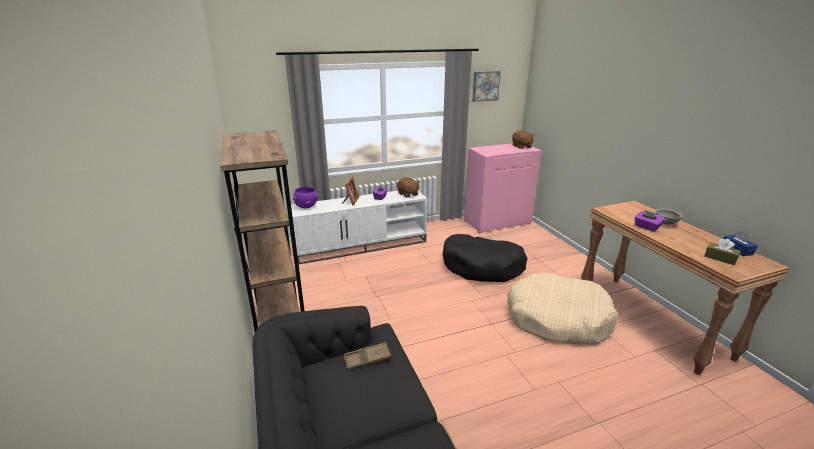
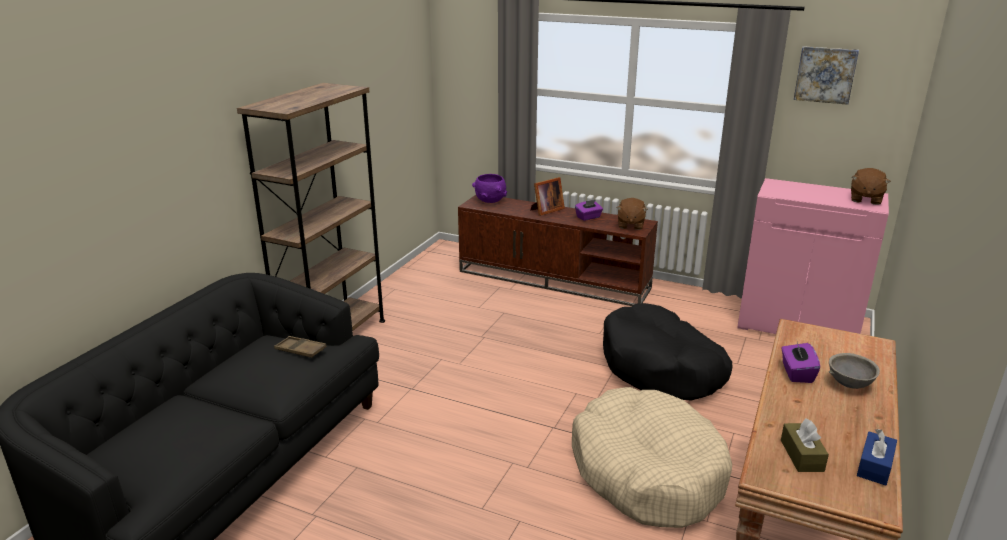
camera: 45 degrees right, 0 degrees up
(362, 245) = (554, 279): white tv stand -> brown tv stand

